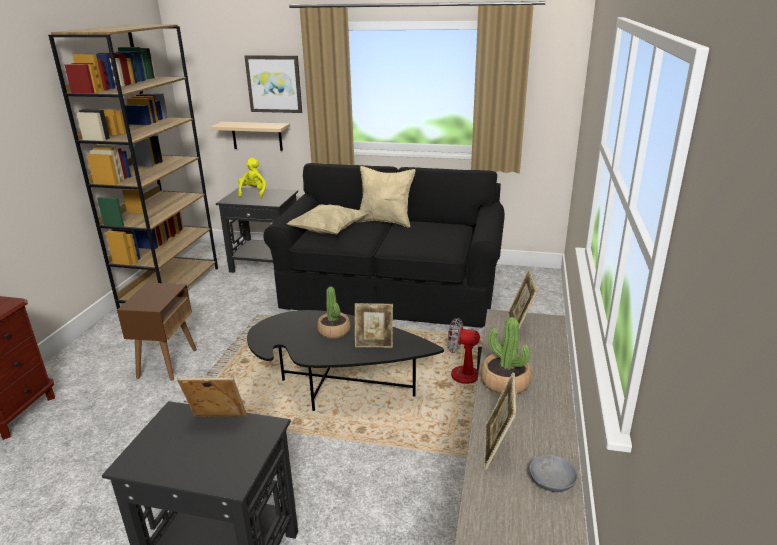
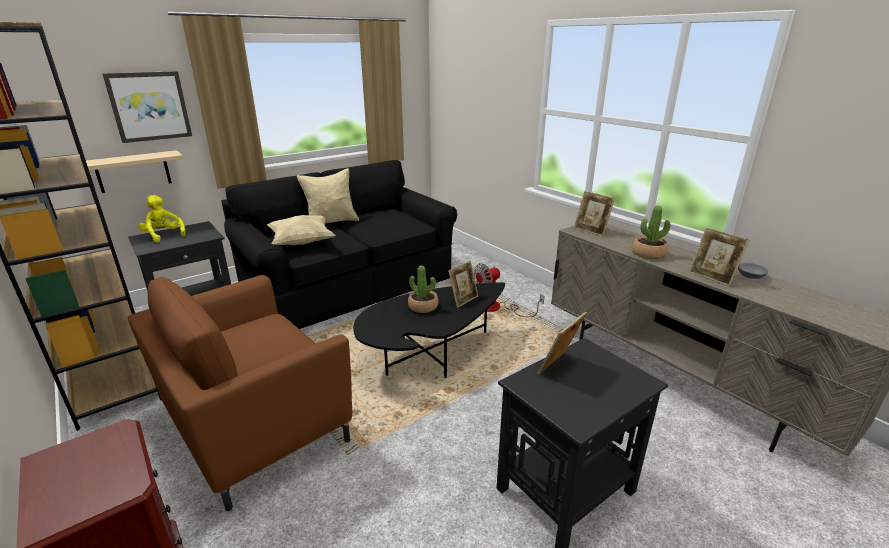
camera: 50 degrees left, 0 degrees up
(167, 363) = (254, 429): brown side table -> brown armchair

